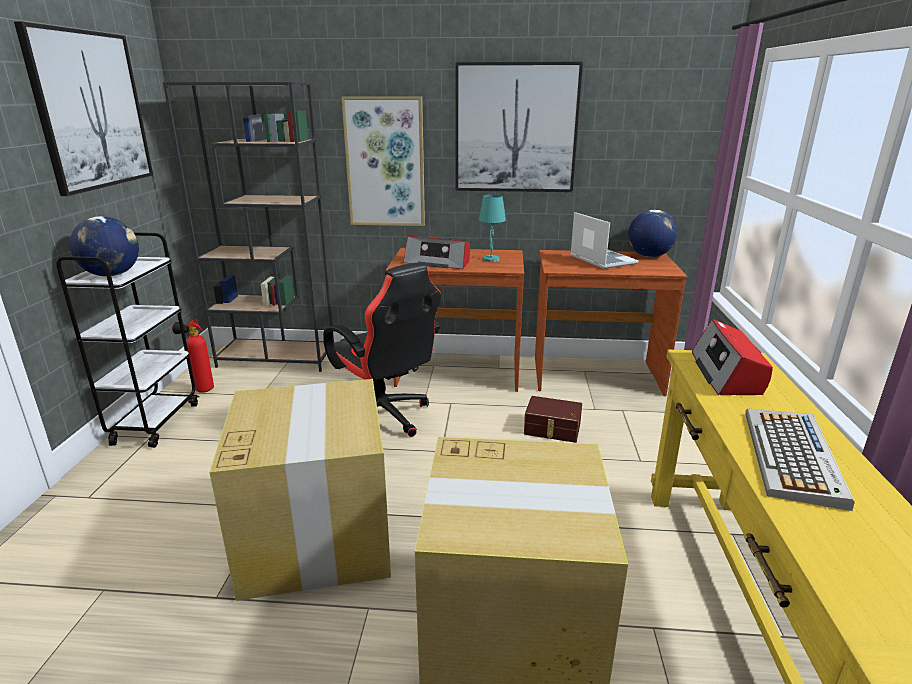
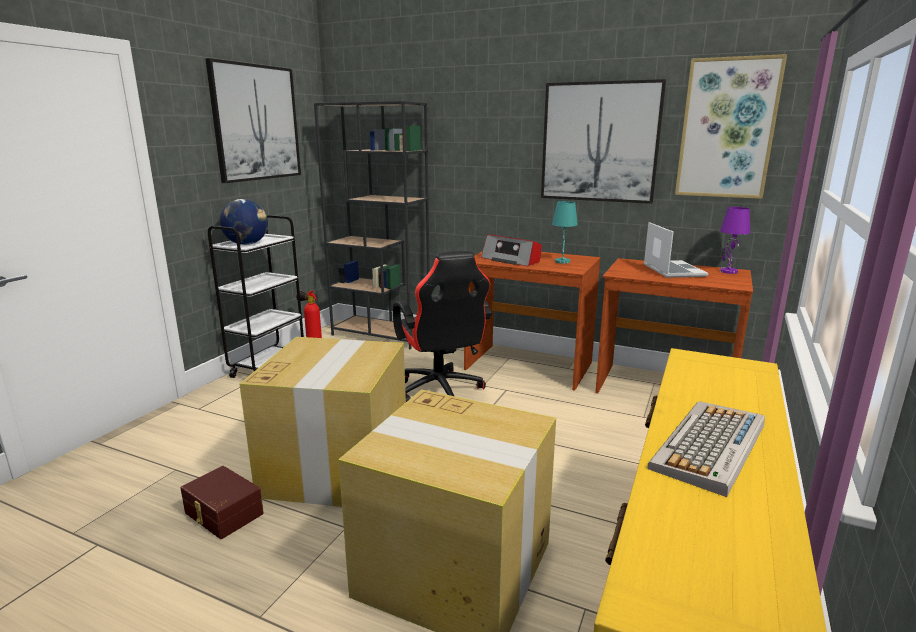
camera: 20 degrees right, 5 degrees down
(385, 163) = (483, 171): picture -> picture (727, 129)
(552, 429) = (589, 426): brown storage box -> brown storage box (222, 514)
(649, 256) = (728, 271): globe -> purple table lamp
(726, 373) = (713, 374): radio -> none

